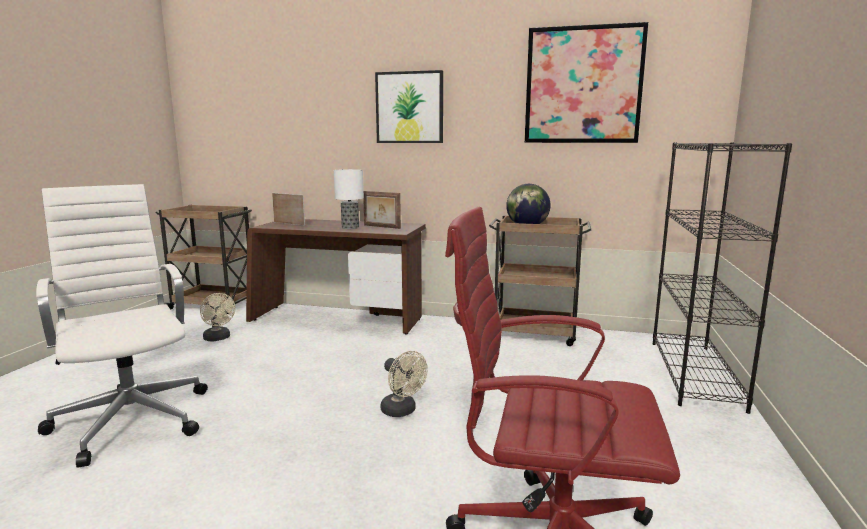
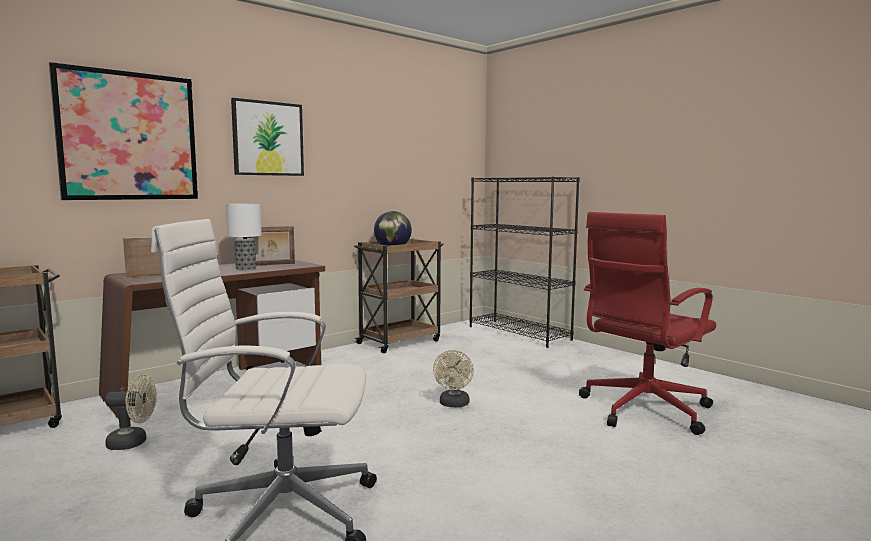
camera: 55 degrees left, 5 degrees down
(402, 411) = (454, 404): beige fan -> beige fan turned 105 degrees clockwise
(583, 85) = (405, 131): picture -> picture (128, 136)

